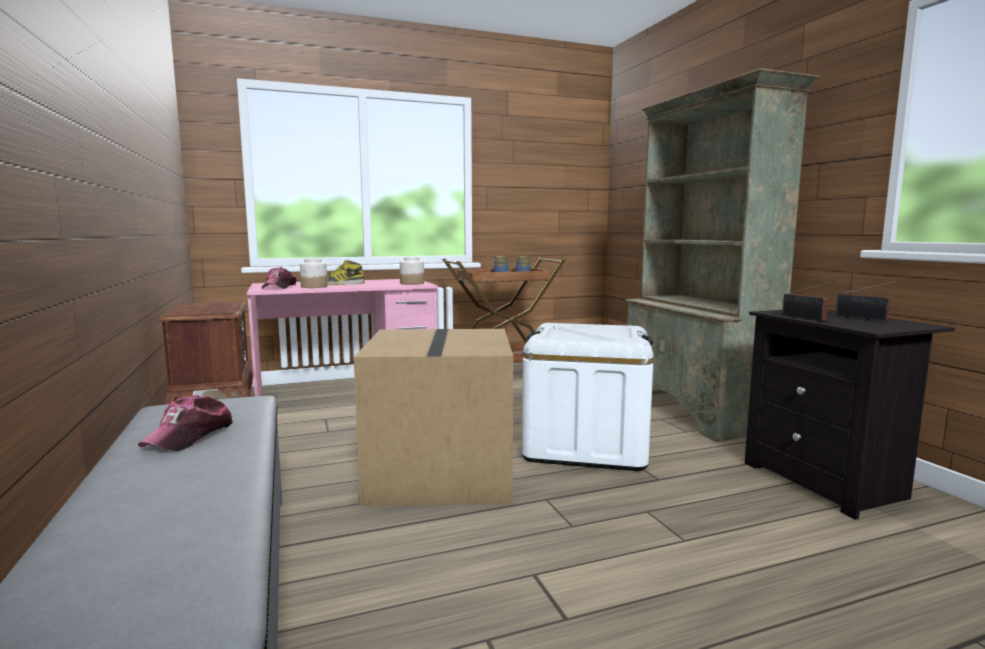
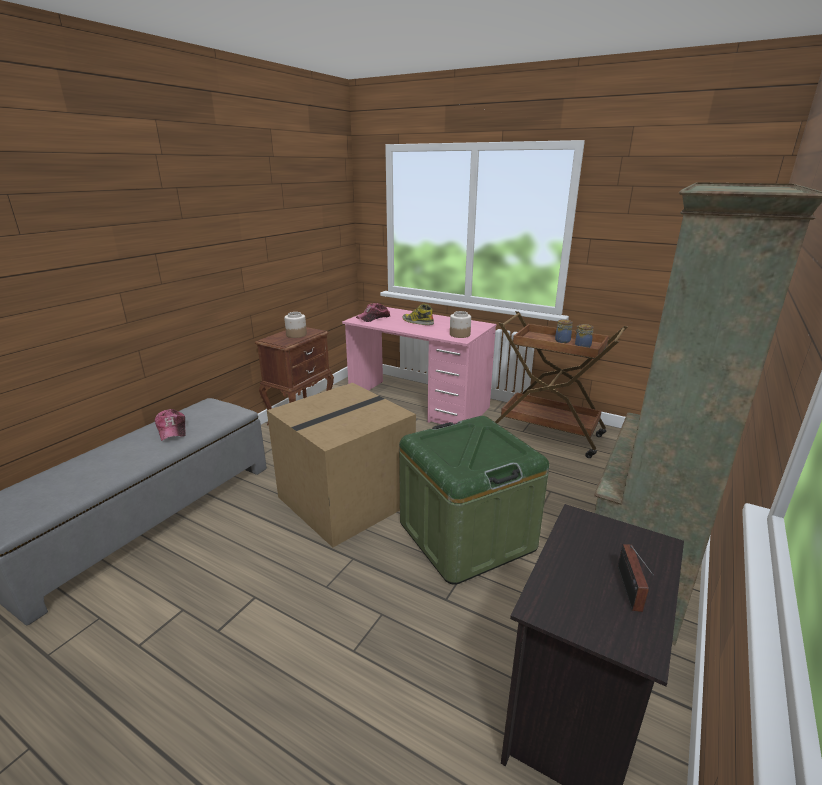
camera: 50 degrees right, 15 degrees up
(190, 436) = (172, 430): cap -> cap turned 90 degrees counterclockwise
(314, 287) = (390, 323): jar -> jar (296, 335)
(586, 445) = (466, 535): white storage box -> green storage box
(805, 318) = (560, 547): radio -> none

